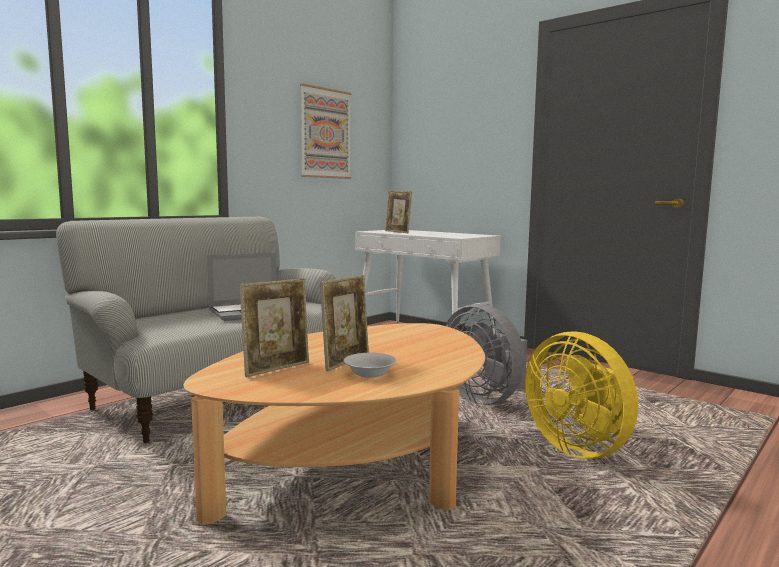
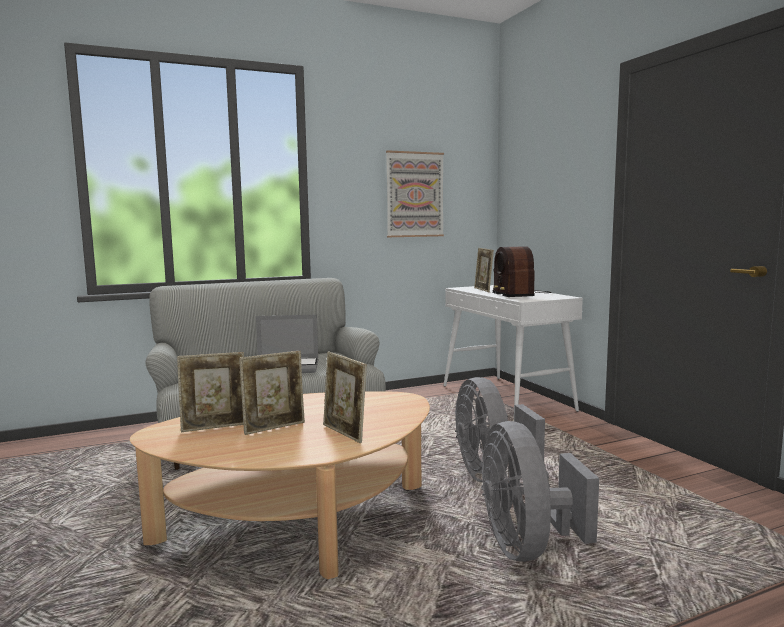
camera: 25 degrees right, 0 degrees up
(370, 374) = (273, 442): white bowl -> none
(427, 358) = (344, 433): none -> picture frame
(441, 234) = (519, 294): none -> radio
(580, 448) = (527, 547): yellow fan -> grey fan

